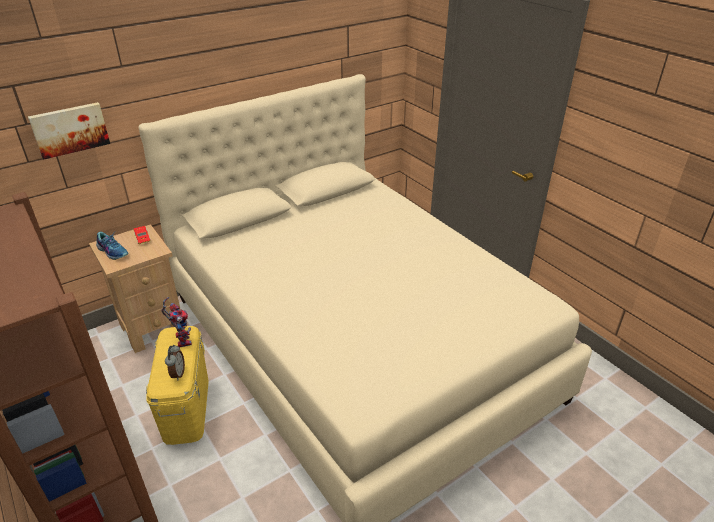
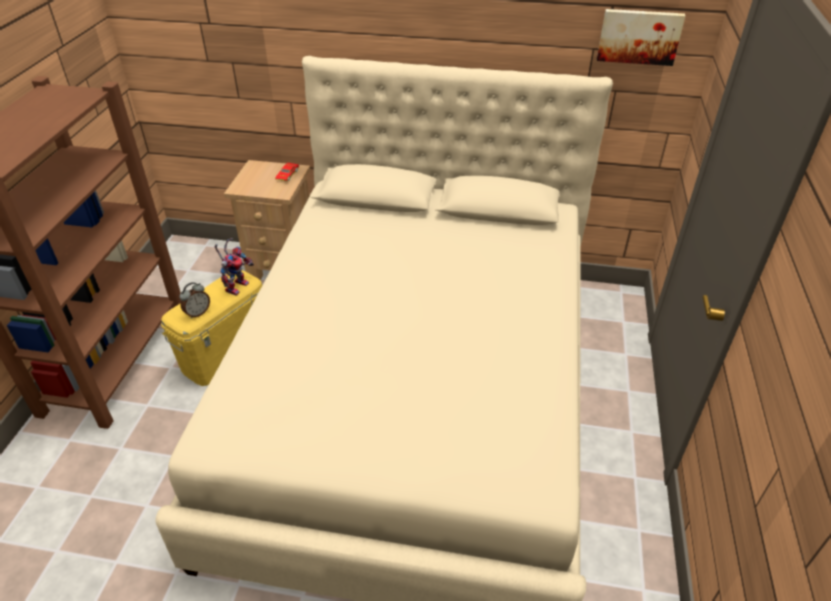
camera: 45 degrees right, 5 degrees up
(70, 129) = (245, 40): picture -> picture (639, 36)
(113, 251) = (253, 176): shoe -> none

